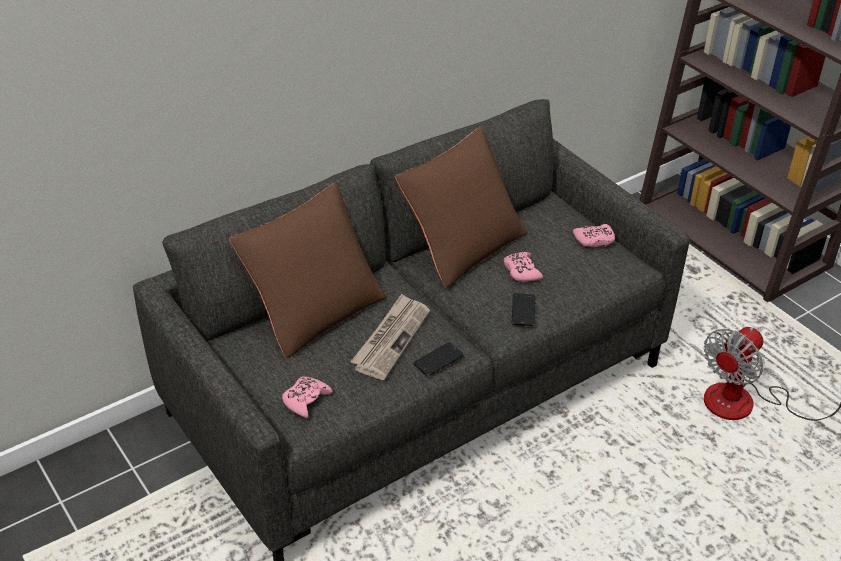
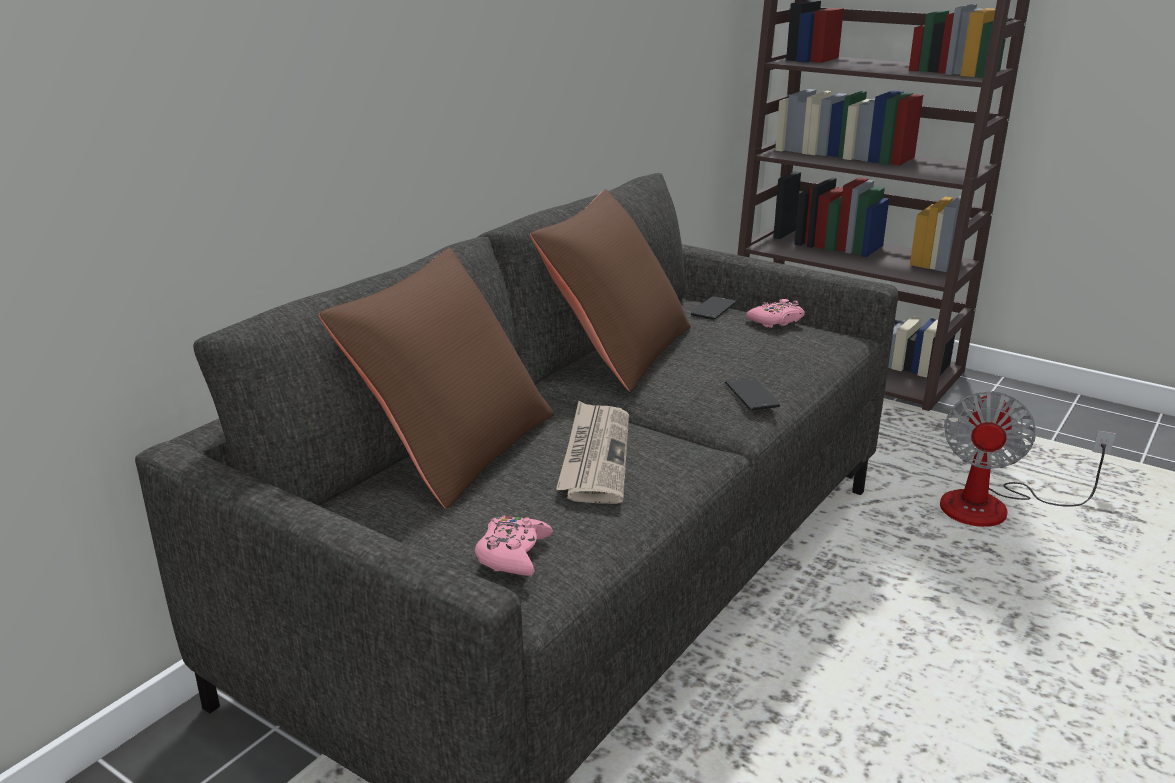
camera: 20 degrees left, 15 degrees down
(438, 359) = (682, 465): phone -> phone (713, 309)
(521, 271) = (715, 360): pink game controller -> none

